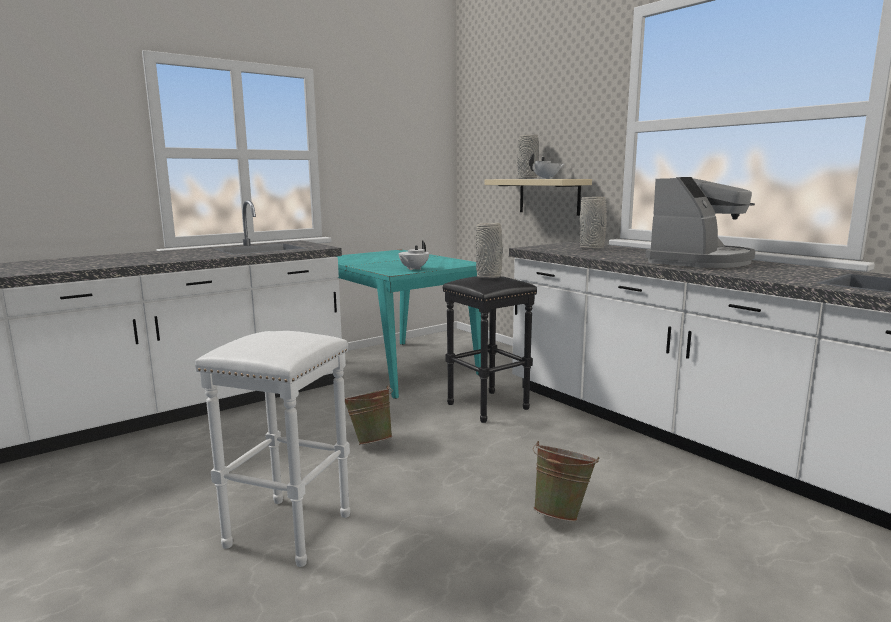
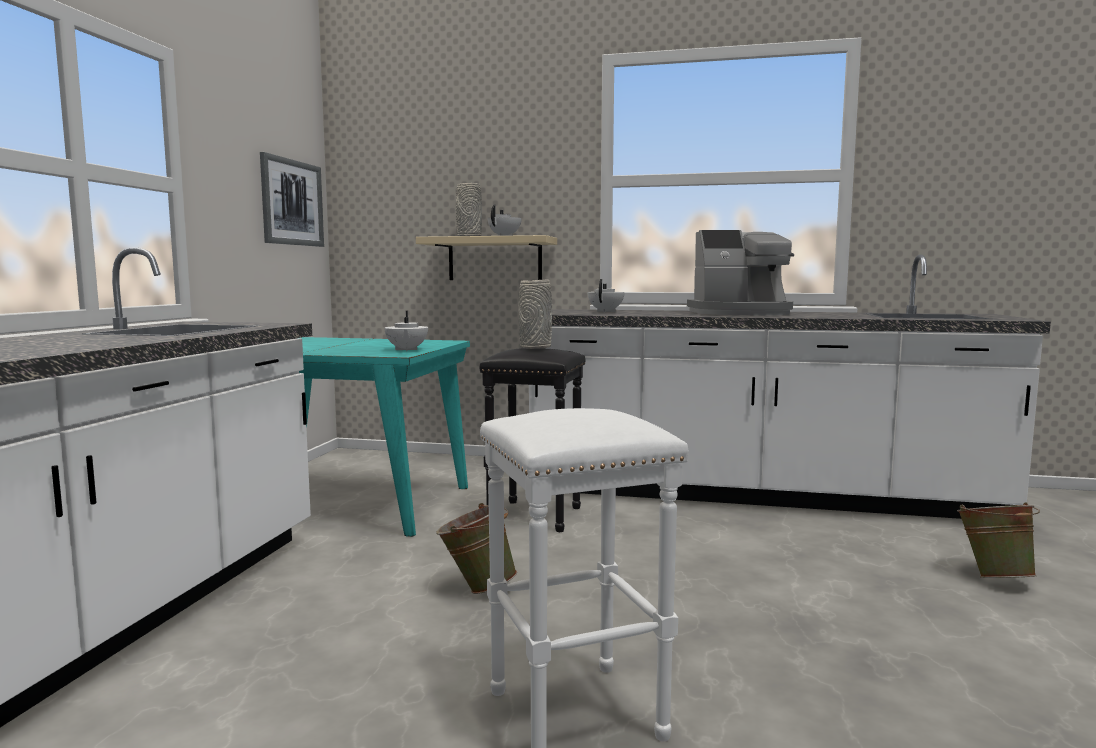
camera: 40 degrees left, 5 degrees down
(418, 155) = (292, 202): none -> picture
(562, 513) = (779, 583): green bucket -> green bucket (994, 577)
(592, 248) = (606, 311): grey vase -> white teapot
(699, 261) = (741, 313): coffee machine -> coffee machine turned 90 degrees clockwise

